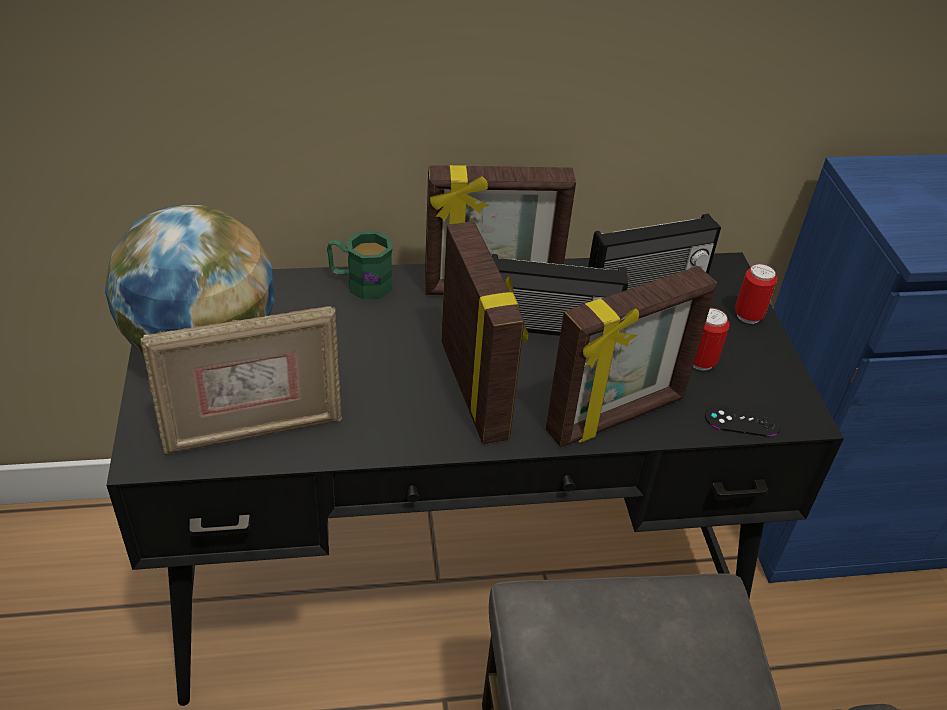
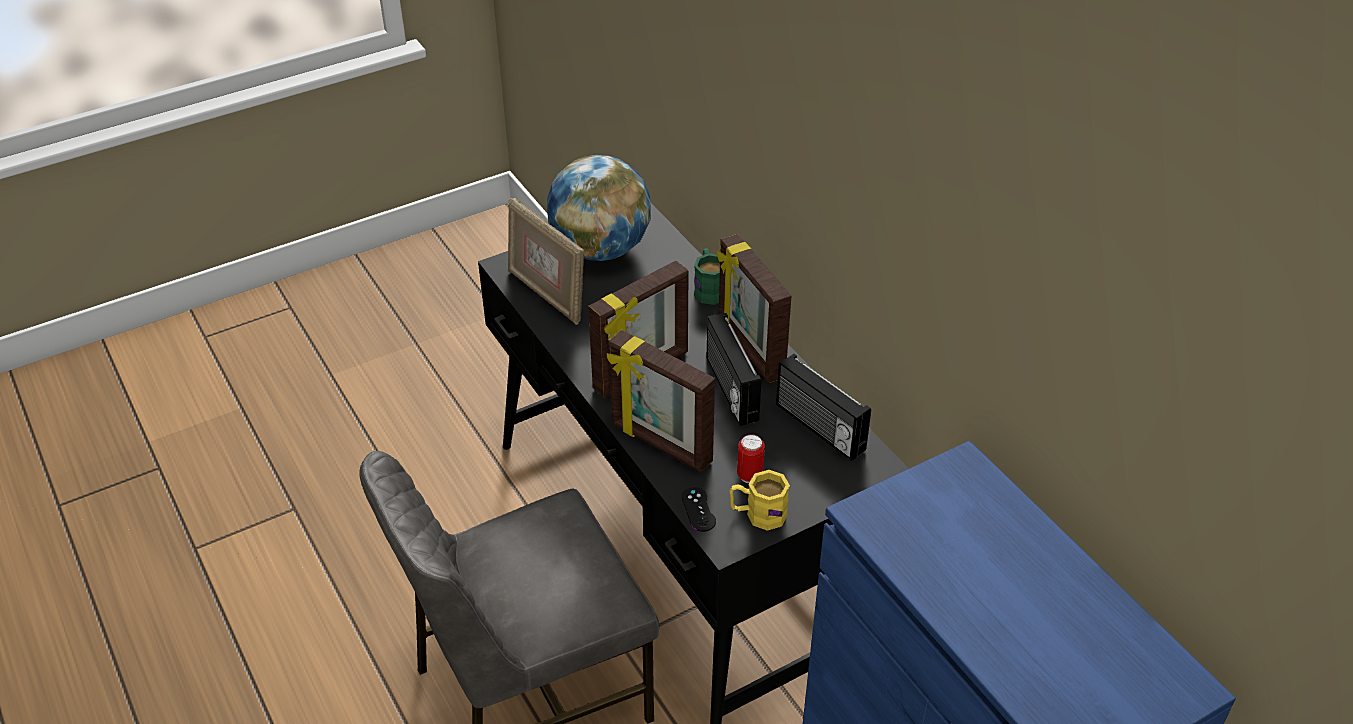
camera: 70 degrees right, 0 degrees up
(748, 316) = (827, 493): can -> none
(764, 377) = (758, 514): none -> yellow mug

